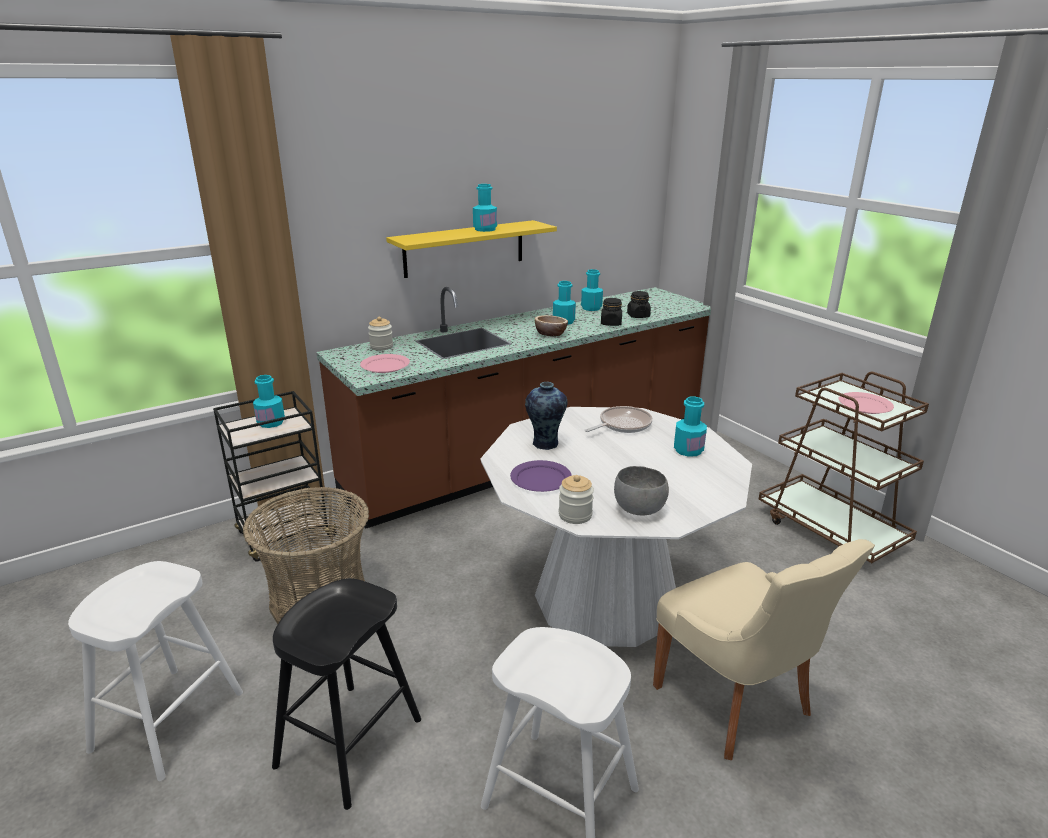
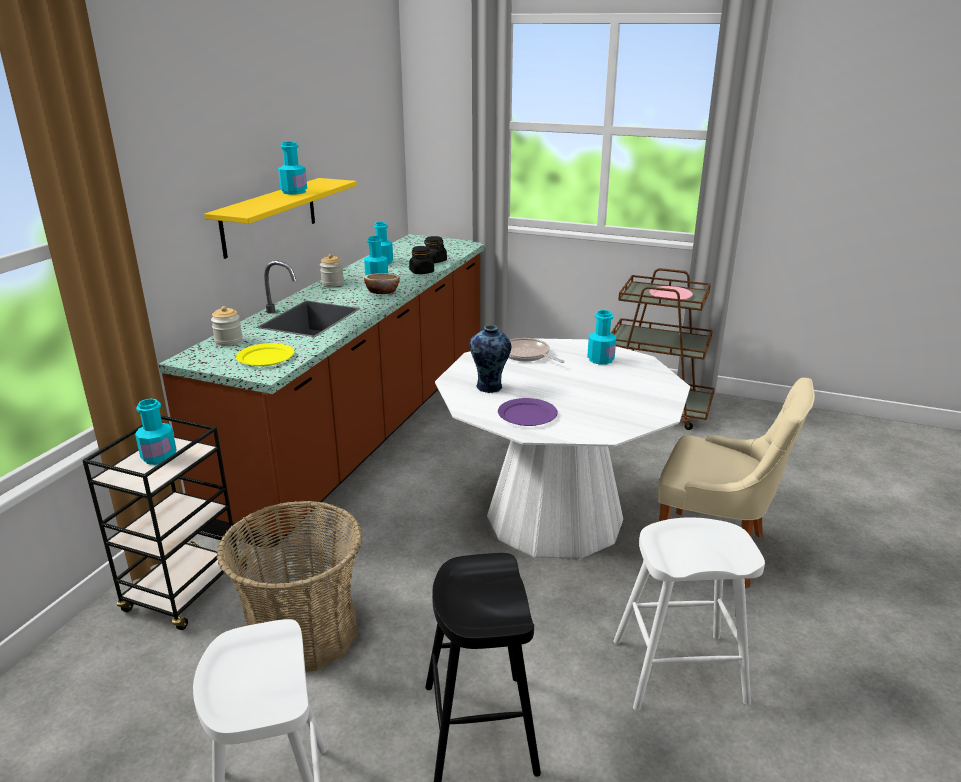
camera: 35 degrees left, 0 degrees up
(385, 365) = (265, 357): pink plate -> yellow plate
(575, 515) = (592, 432): jar -> jar (332, 283)
(622, 425) = (527, 355): frying pan -> frying pan turned 60 degrees counterclockwise
(638, 509) = (628, 412): grey bowl -> none

